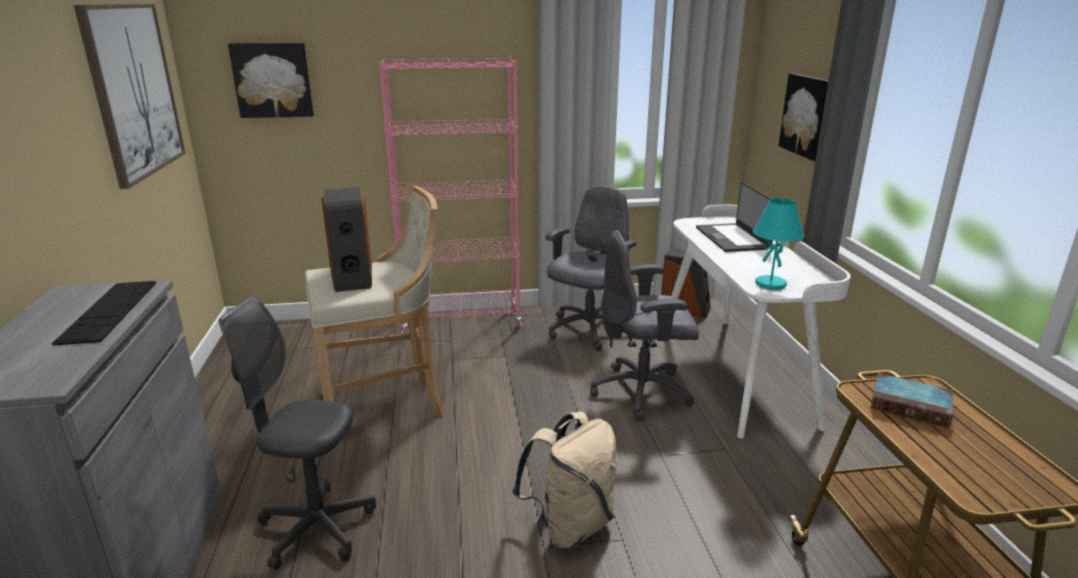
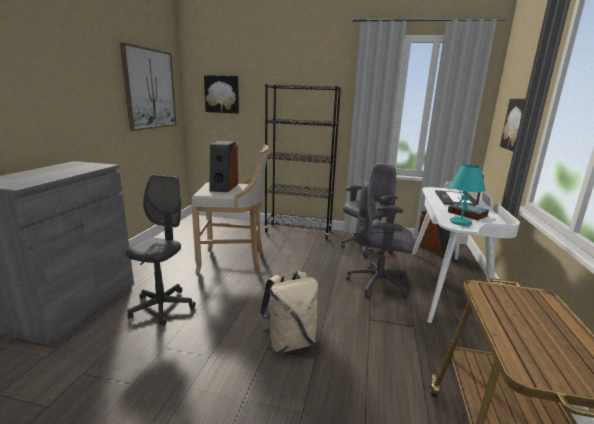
camera: 20 degrees right, 5 degrees down
(109, 311) = (78, 169): keyboard -> none
(316, 528) = (162, 307): grey office chair -> grey office chair turned 75 degrees clockwise
(461, 322) = (298, 231): pink bookcase -> black bookcase
(912, 405) = (516, 304): book -> book (468, 214)

